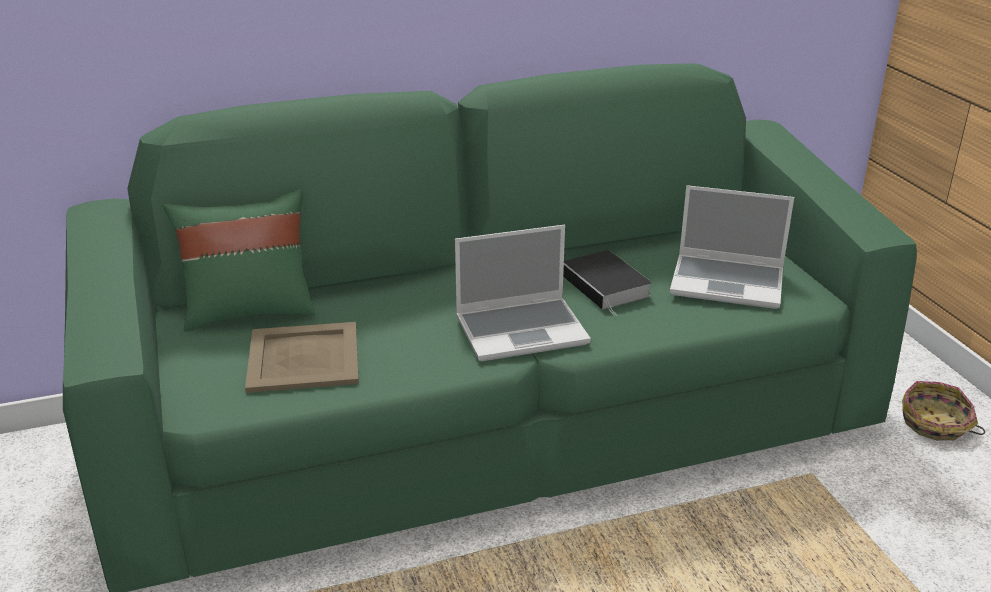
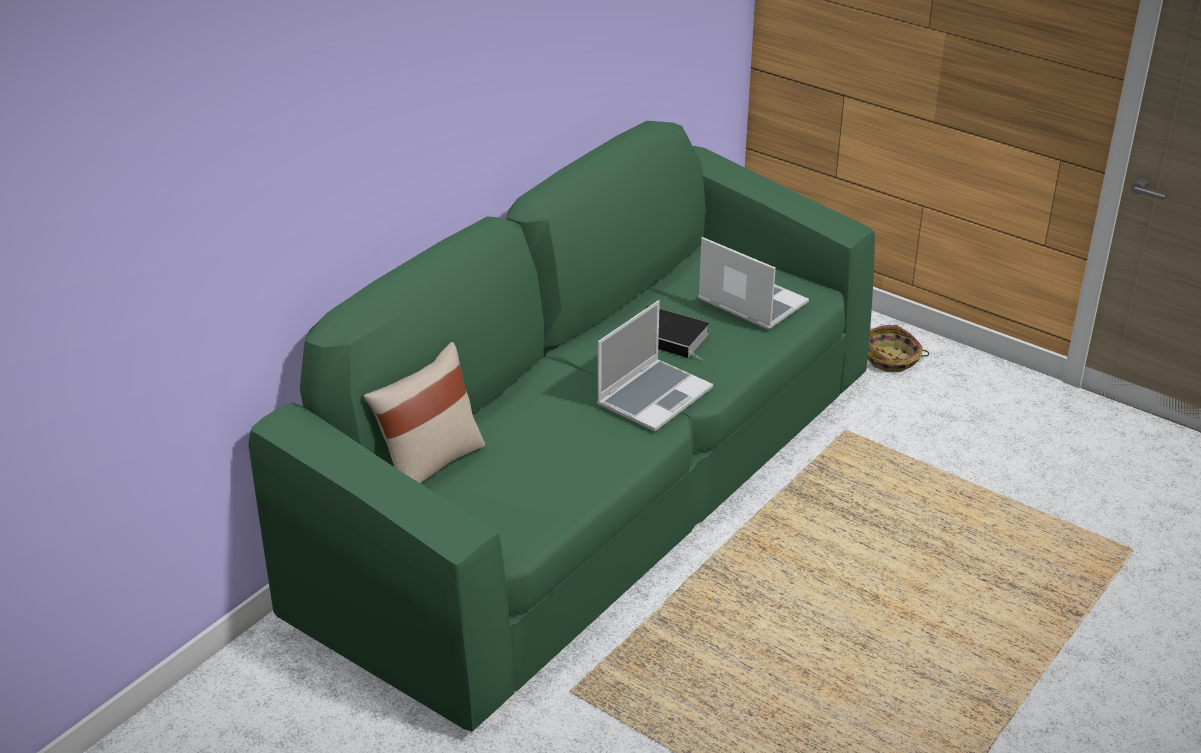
camera: 35 degrees left, 5 degrees up
(249, 312) = (429, 464): green pillow -> beige pillow
(302, 357) = (524, 481): beige tray -> none
(728, 283) = (750, 302): laptop -> laptop turned 120 degrees counterclockwise

